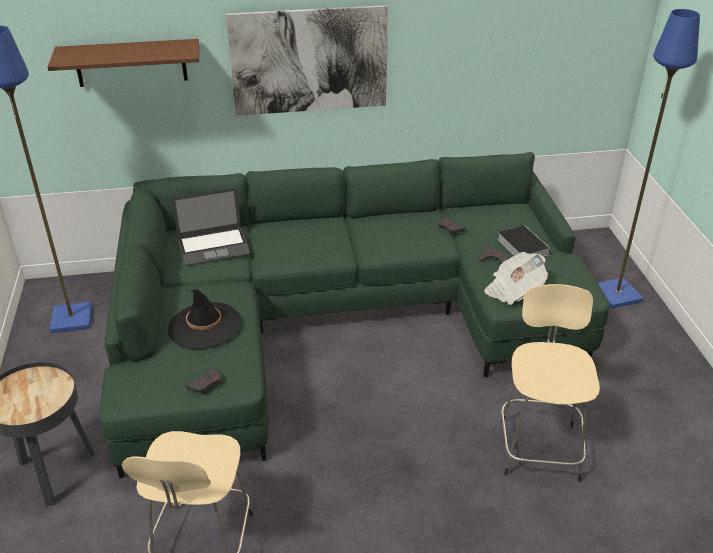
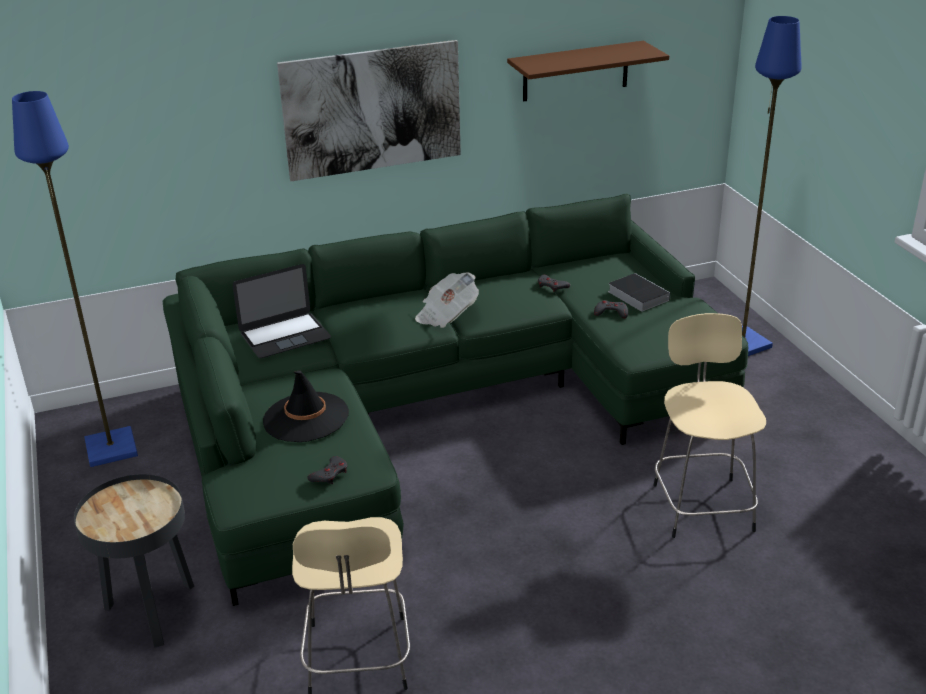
camera: 10 degrees left, 5 degrees down
(131, 63) = (167, 128): brown shelf -> brown shelf (575, 71)
(513, 290) = (642, 340): newspaper -> newspaper (446, 315)

